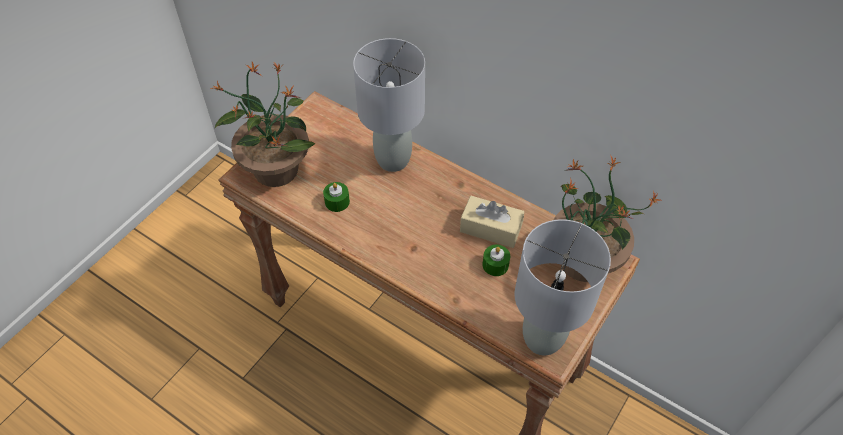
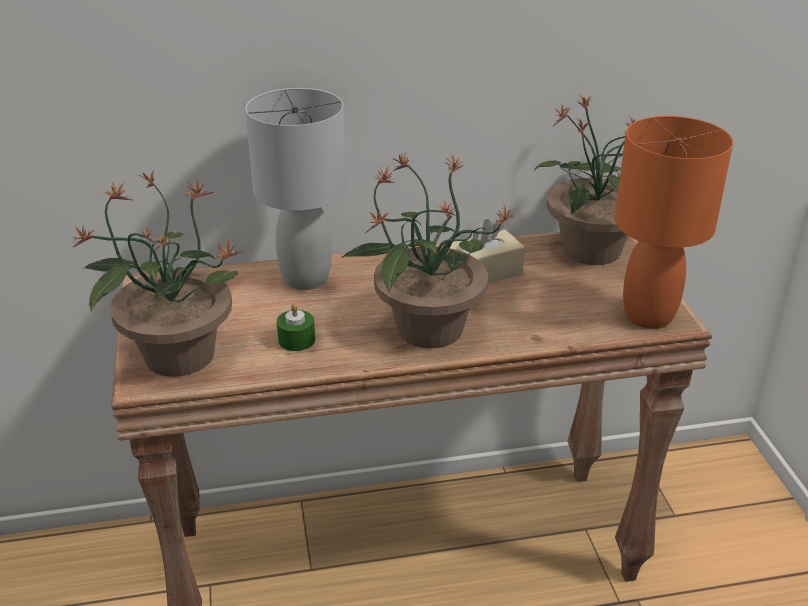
camera: 45 degrees left, 20 degrees down
(408, 246) = (427, 328): none -> potted plant
(495, 265) = (527, 294): green candle -> none
(543, 340) = (649, 316): grey table lamp -> orange table lamp

